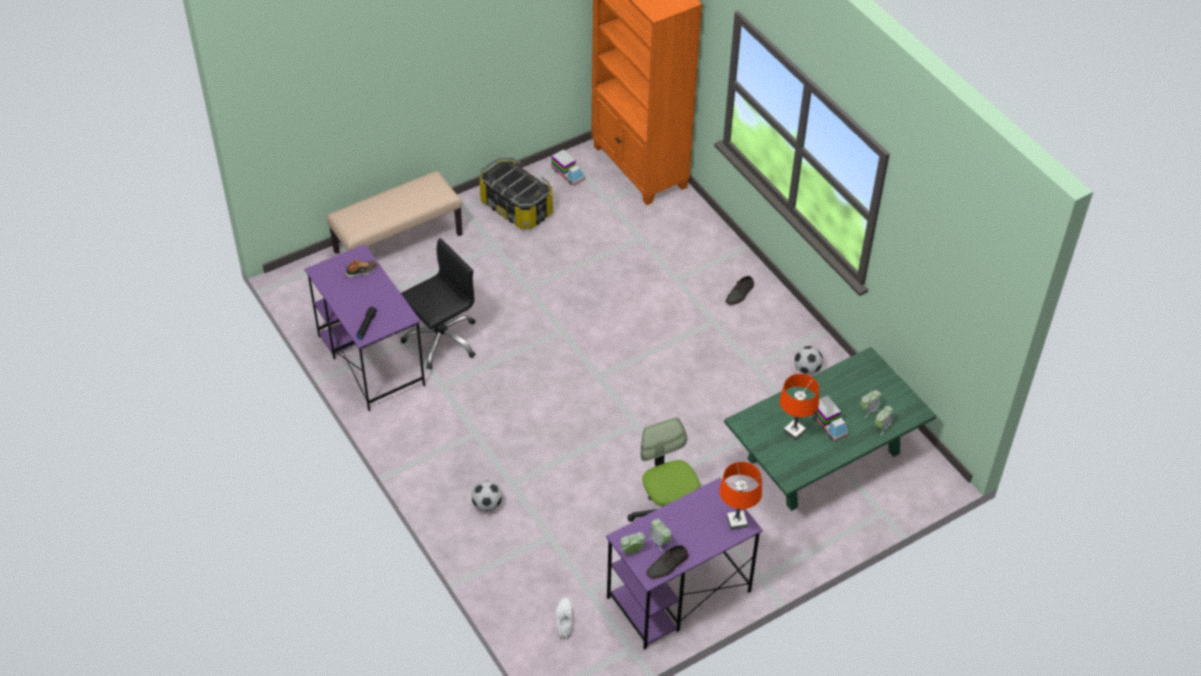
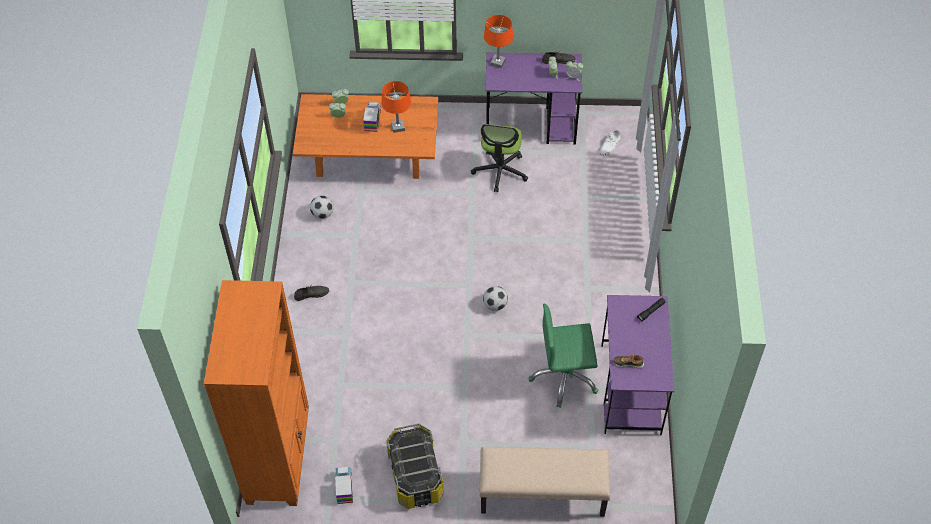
camera: 145 degrees left, 5 degrees up
(441, 340) = (564, 377): black office chair -> green office chair
(487, 505) = (612, 235): football -> football (495, 305)
(823, 455) = (369, 156): green coffee table -> orange coffee table

